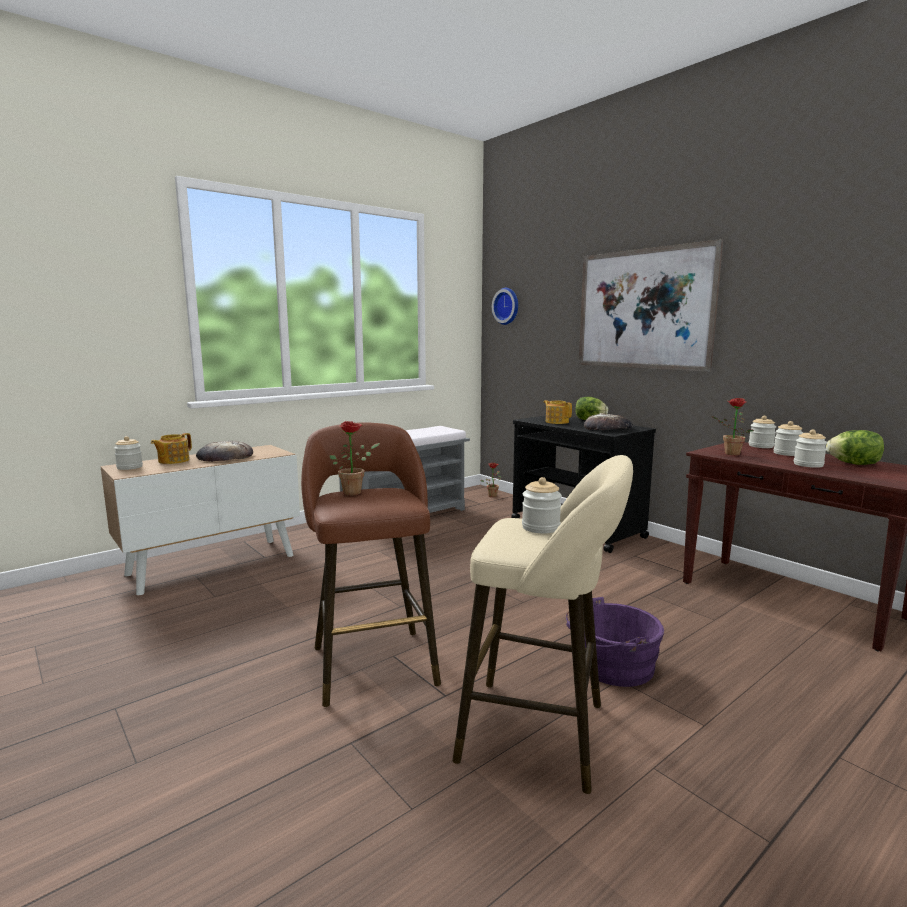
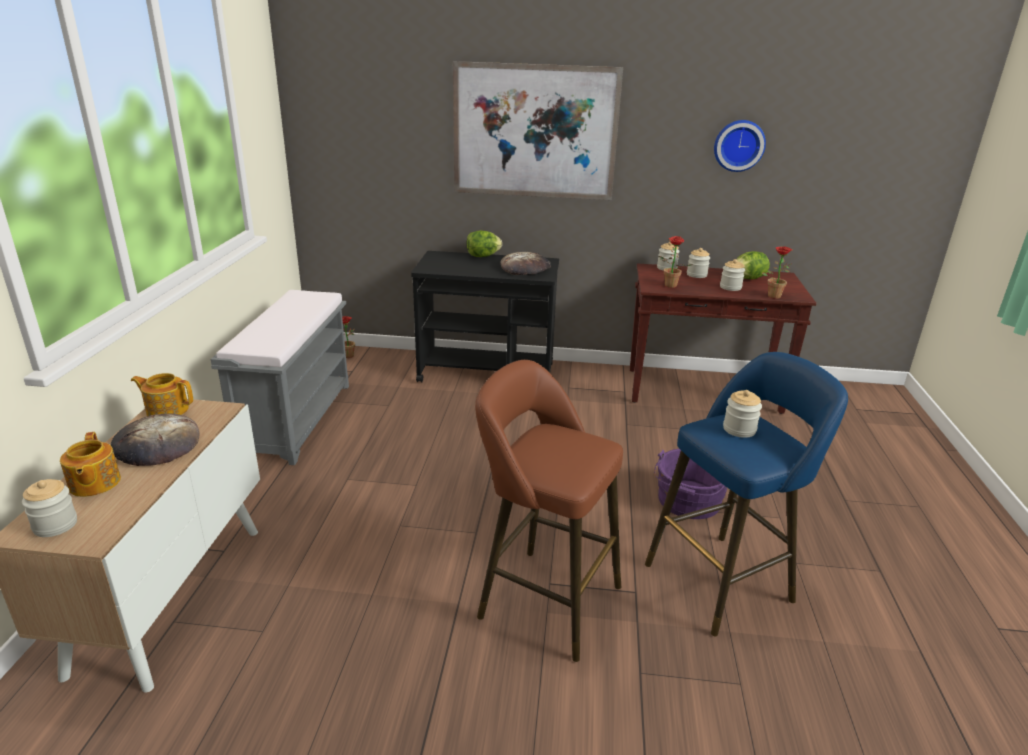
camera: 45 degrees left, 15 degrees up
(355, 492) = (535, 449): potted plant -> potted plant (773, 295)
(507, 306) = (331, 113): wall clock -> wall clock (738, 145)
(542, 733) = (724, 580): beige stool -> blue stool
(557, 422) = (461, 267): teapot -> teapot (167, 410)

